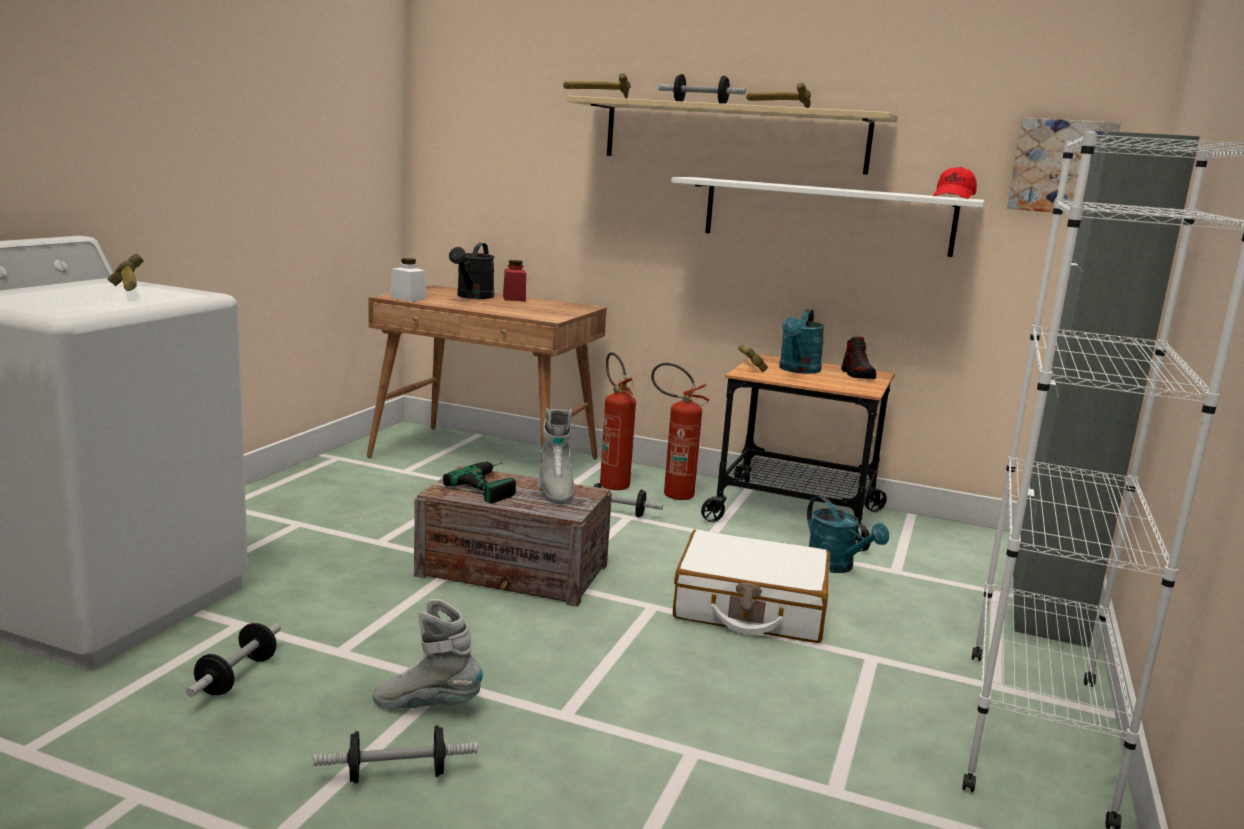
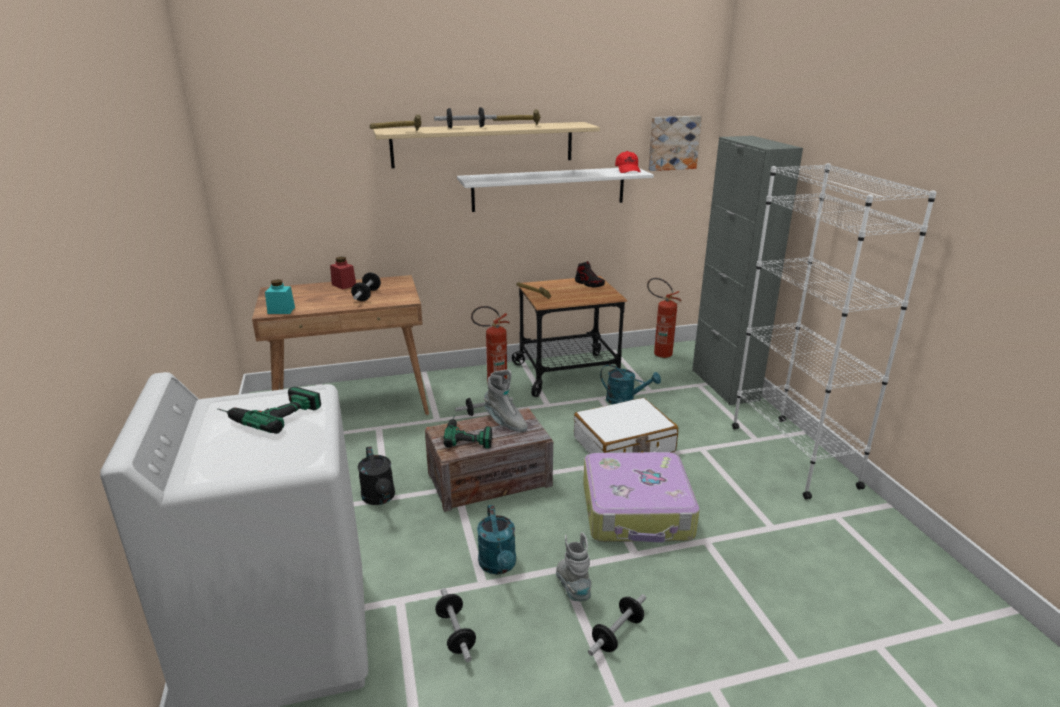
camera: 35 degrees left, 10 degrees up
(128, 292) = (268, 413): hammer -> power drill
(408, 298) = (281, 310): white jar -> turquoise jar
(427, 705) = (573, 588): grey boot -> grey boot turned 105 degrees clockwise
(473, 297) = (316, 293): black watering can -> black watering can (380, 498)
(517, 308) = (367, 295): none -> dumbbell
(611, 483) = (451, 391): fire extinguisher -> fire extinguisher (658, 353)
(646, 677) = (637, 511): none -> suitcase
(798, 370) = (560, 291): turquoise watering can -> turquoise watering can (499, 566)

